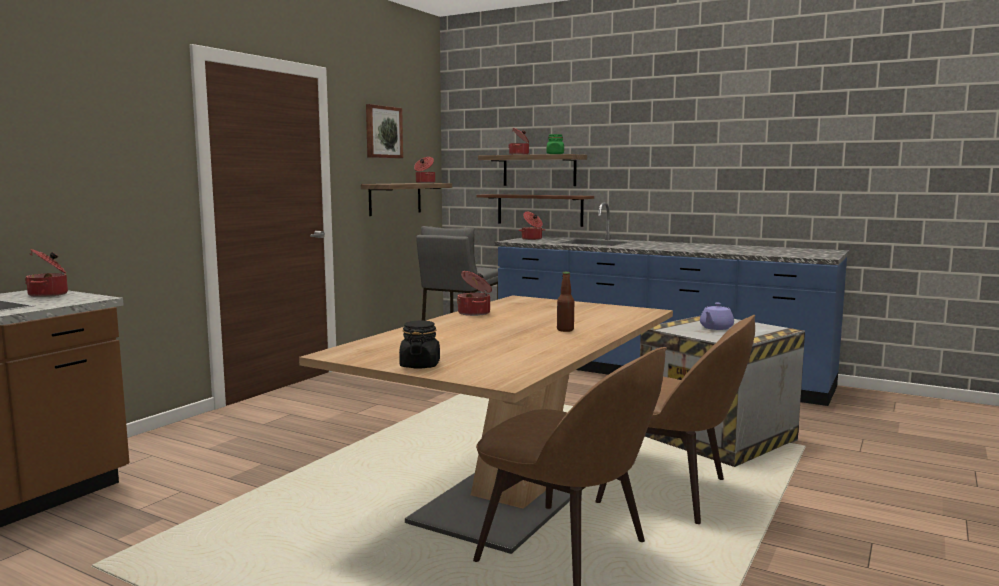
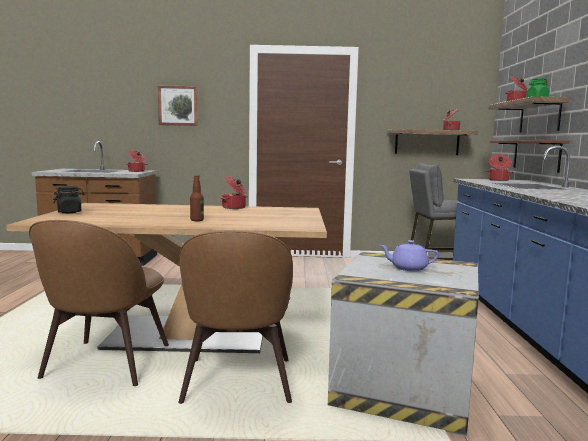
camera: 60 degrees right, 0 degrees up
(383, 132) = (417, 90): picture -> picture (178, 105)

